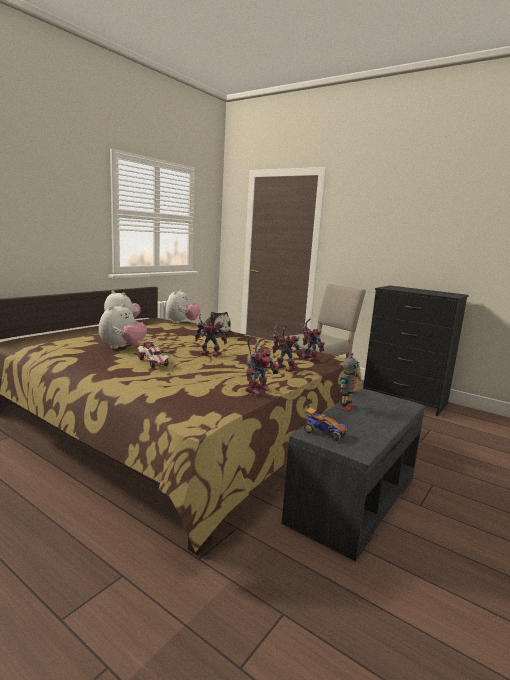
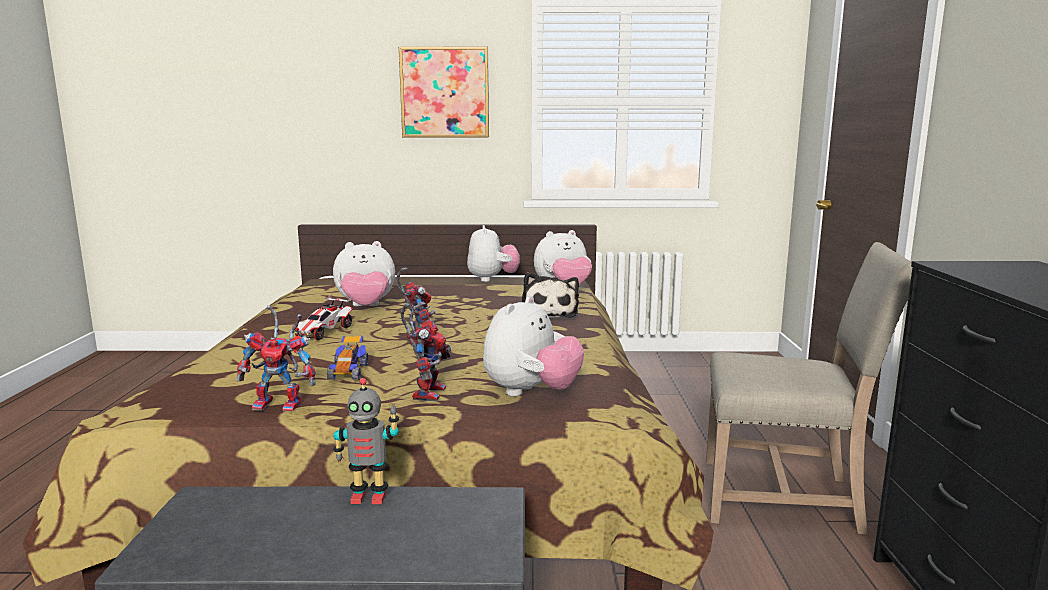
camera: 55 degrees right, 0 degrees up
(61, 201) = (445, 92): none -> picture
(308, 359) = (531, 393): toy robot -> plush toy
(323, 432) = (211, 509): toy car -> toy car (348, 372)

